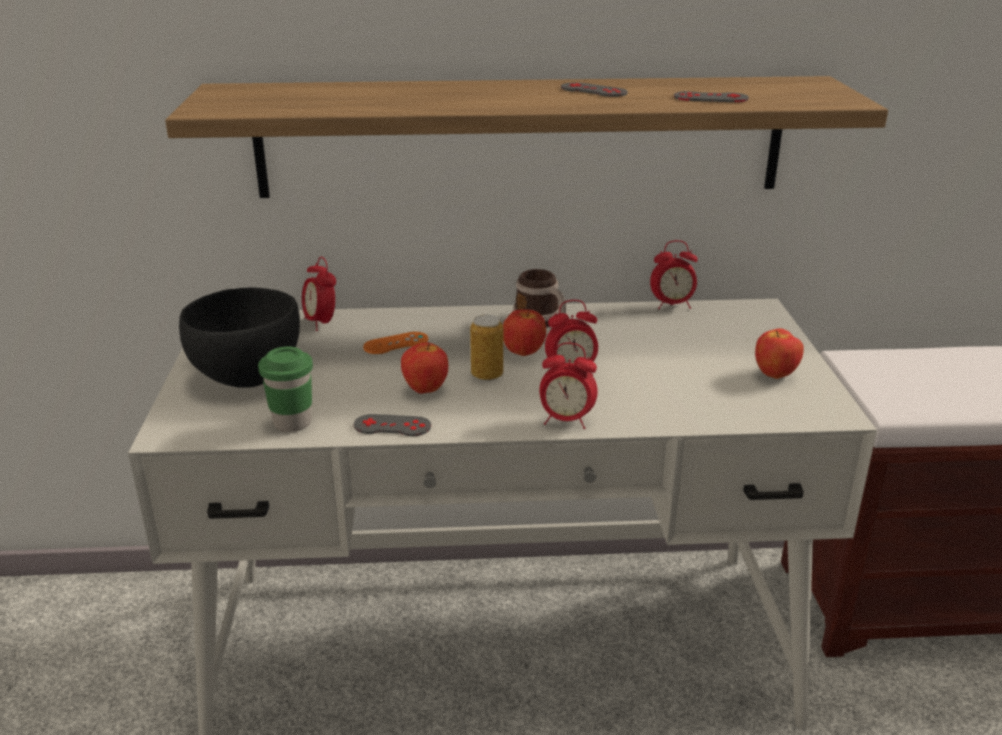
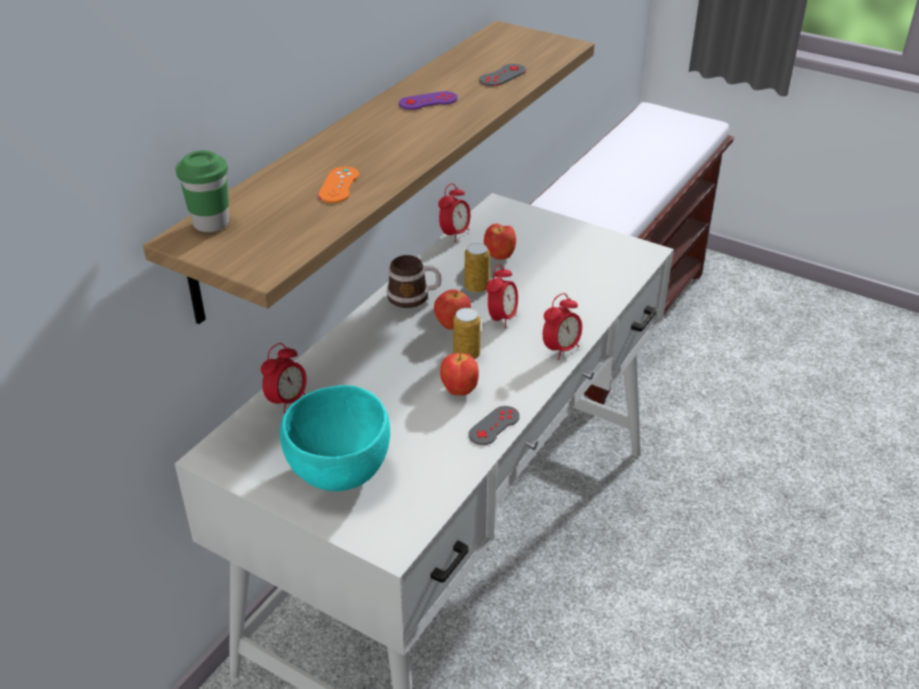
camera: 55 degrees left, 10 degrees up
(248, 376) = (339, 472): black bowl -> turquoise bowl
(292, 423) = (441, 472): green cup -> green cup (211, 223)
(321, 323) = (287, 401): alarm clock -> alarm clock turned 60 degrees counterclockwise
(396, 343) = (370, 376): orange game controller -> orange game controller (339, 185)
(593, 90) = (428, 101): grey game controller -> purple game controller
(603, 344) = (476, 287): none -> can
(775, 376) = (586, 247): apple -> apple (500, 257)

